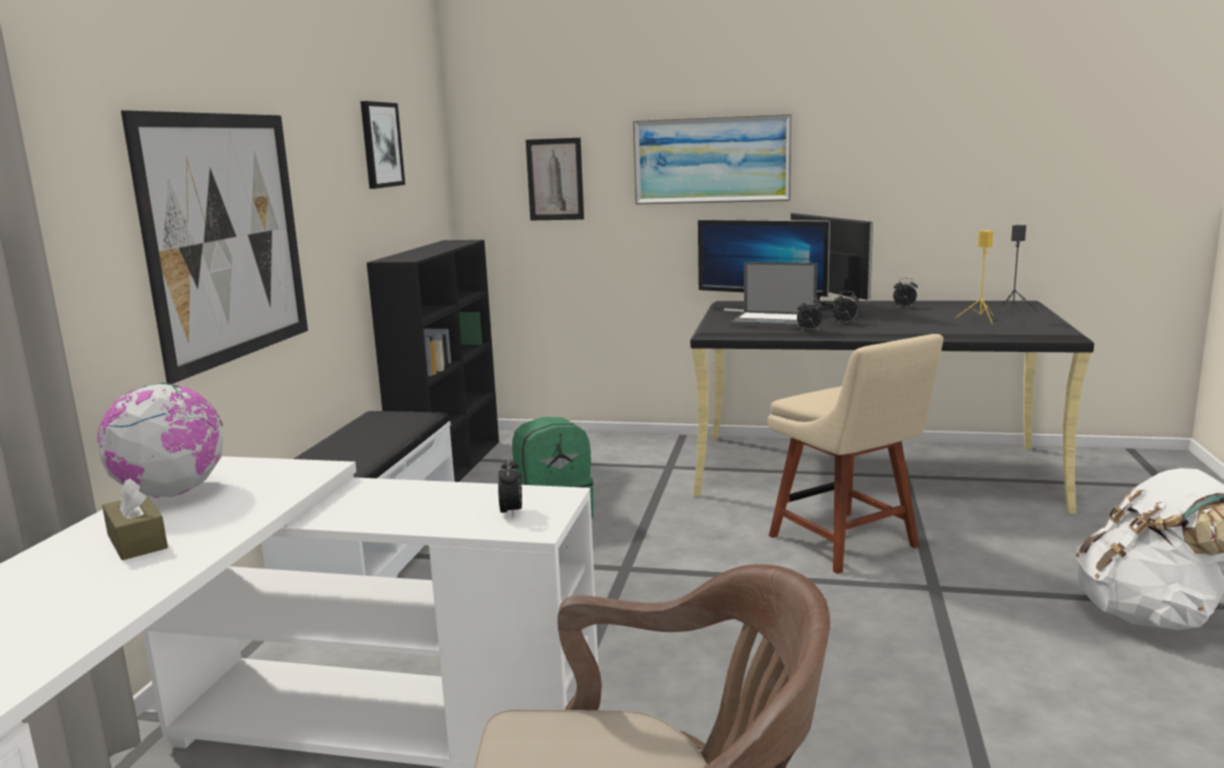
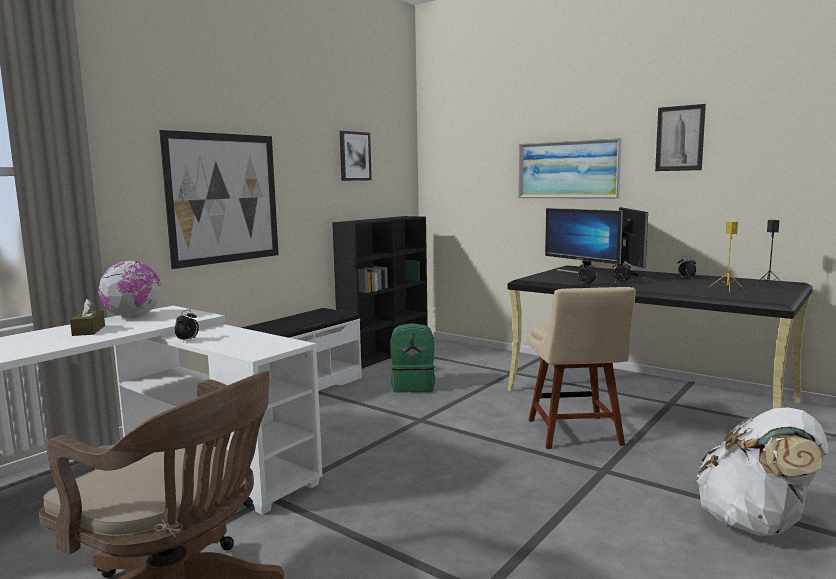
camera: 25 degrees right, 5 degrees down
(511, 512) = (259, 347): alarm clock -> alarm clock (188, 340)
(555, 179) = (474, 181): picture -> picture (680, 138)
(775, 321) = (576, 278): laptop -> none

